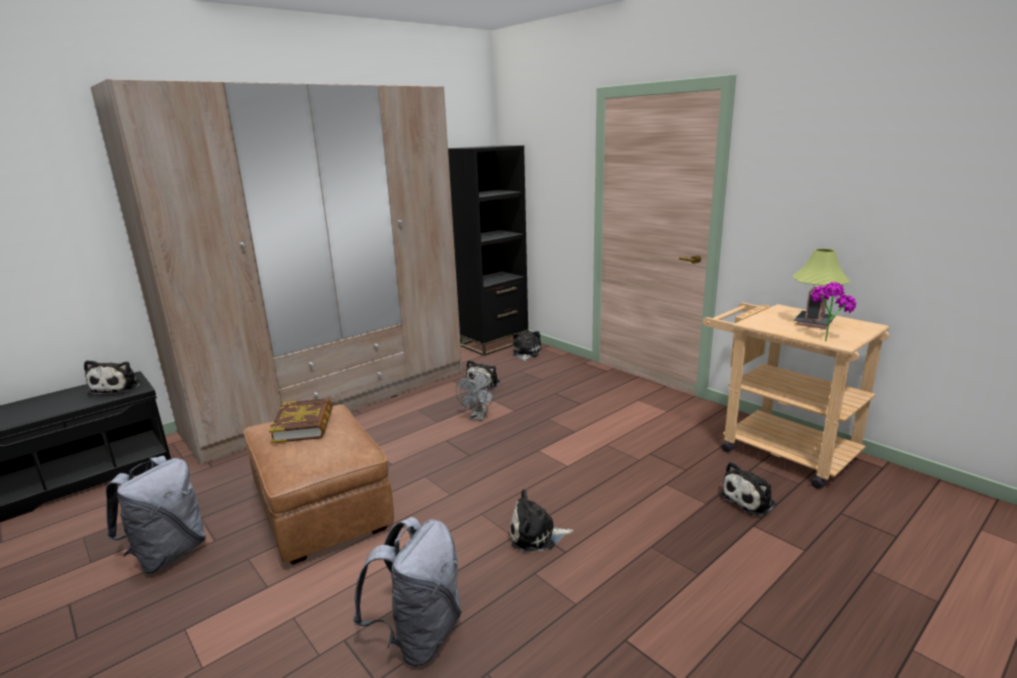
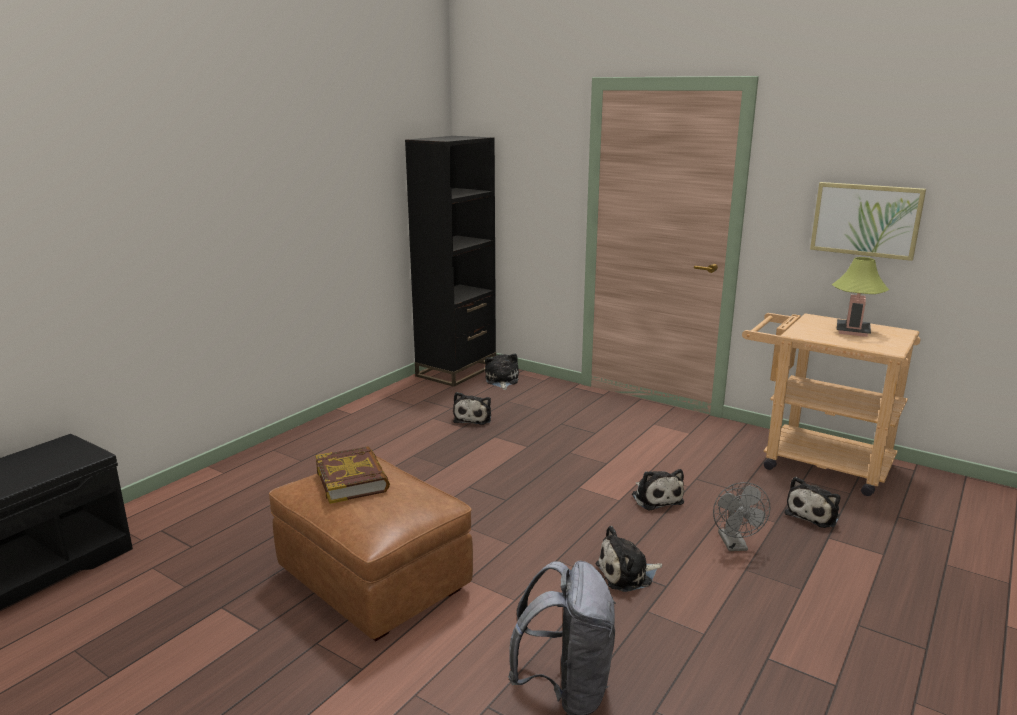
camera: 15 degrees left, 0 degrees up
(118, 387) = (60, 456): plush toy -> plush toy (656, 498)
(169, 554) = (210, 652): grey backpack -> none
(335, 401) = (301, 453): beige wardrobe -> none
(478, 417) = (490, 457): grey fan -> grey fan (735, 545)
(825, 338) = (874, 346): potted plant -> none
(837, 212) = (866, 220): none -> picture

